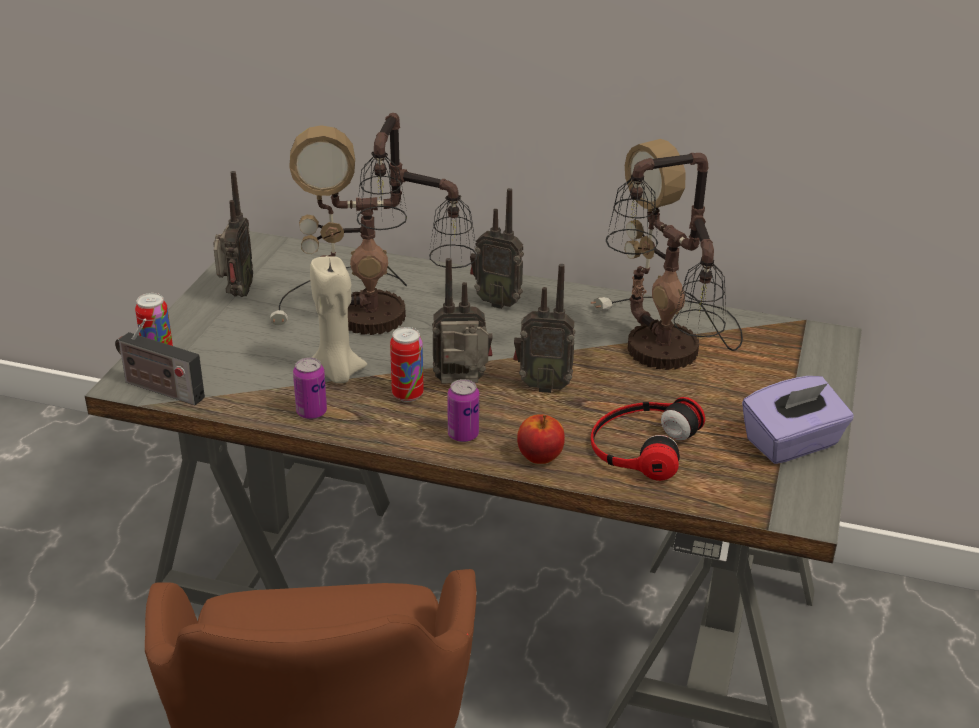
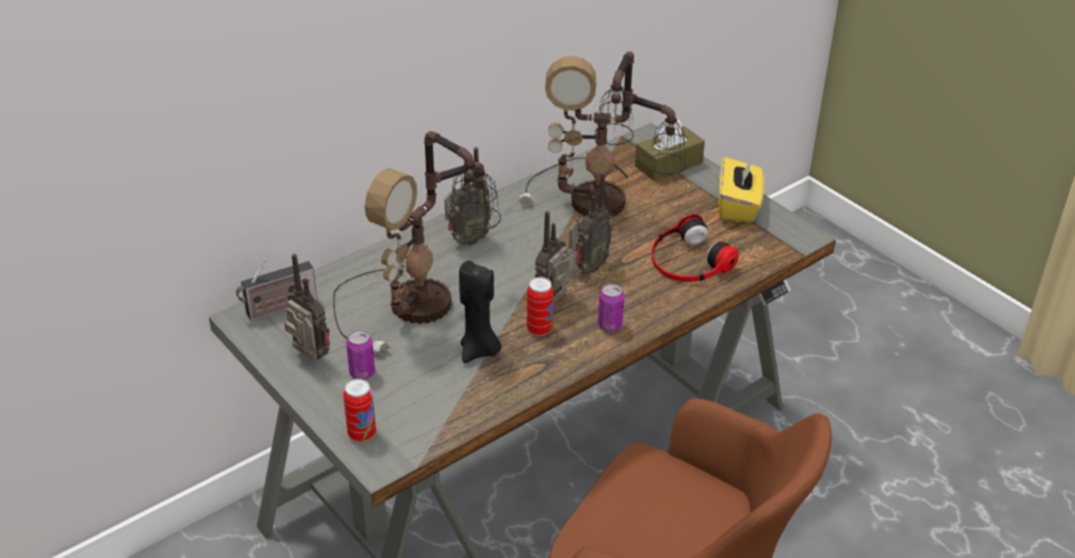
camera: 55 degrees left, 5 degrees up
(160, 389) = (407, 448): radio -> radio (278, 308)
(311, 412) = (516, 382): can -> can (362, 373)
(336, 374) = (479, 351): beige candle -> black candle
(540, 457) = (663, 305): apple -> none
(792, 444) = (738, 206): purple tissue box -> yellow tissue box
(800, 368) = (668, 164): none -> brown tissue box

